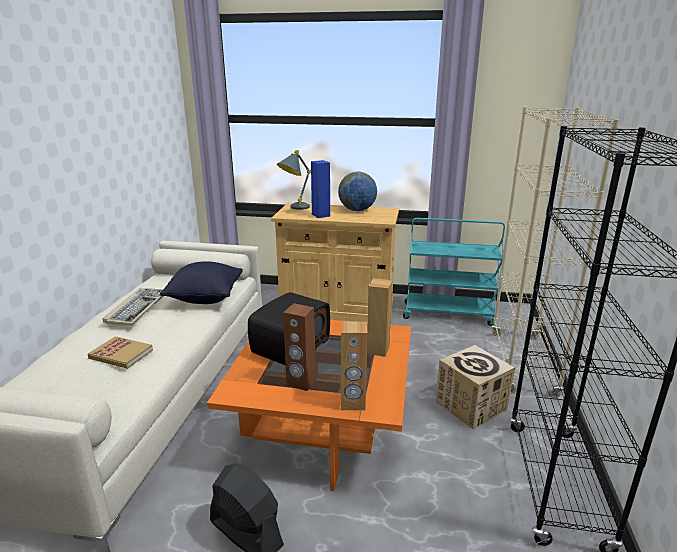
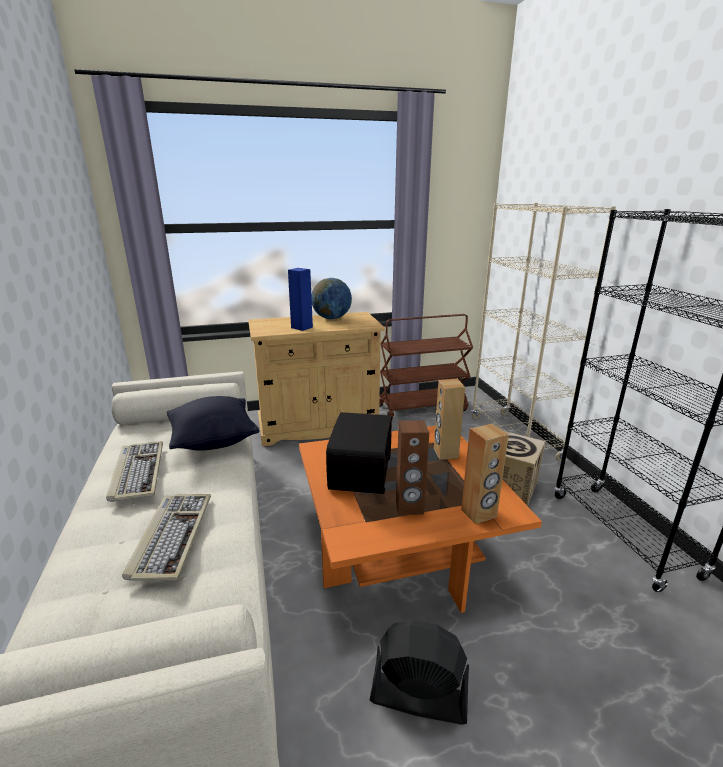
camera: 25 degrees left, 0 degrees up
(121, 354) = (171, 536): book -> keyboard
(294, 208) = (264, 324): grey table lamp -> none
(448, 314) = (422, 407): turquoise cart -> brown cart

